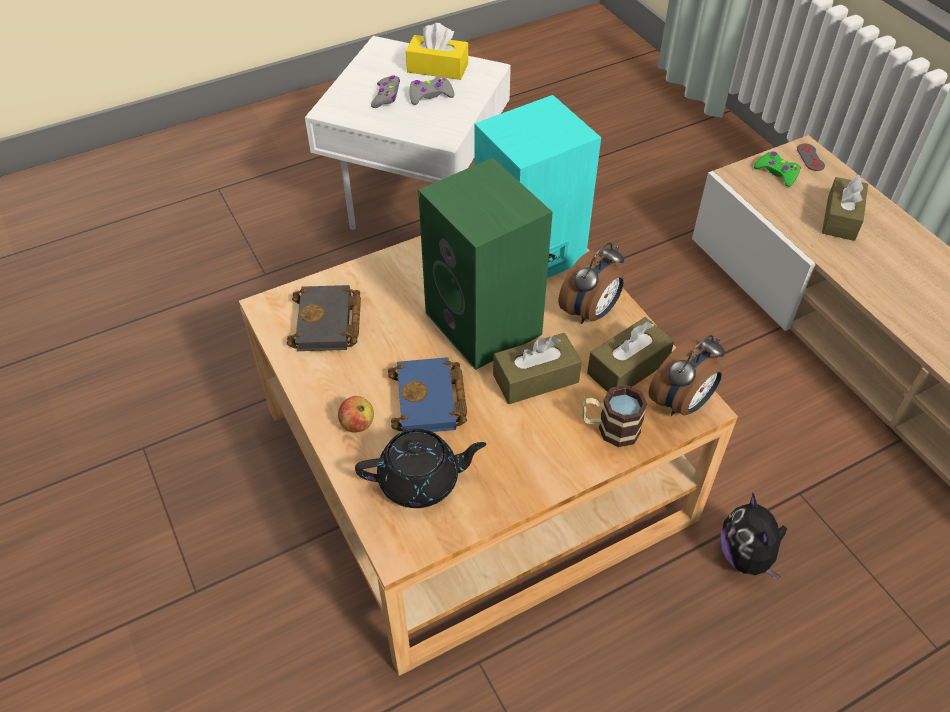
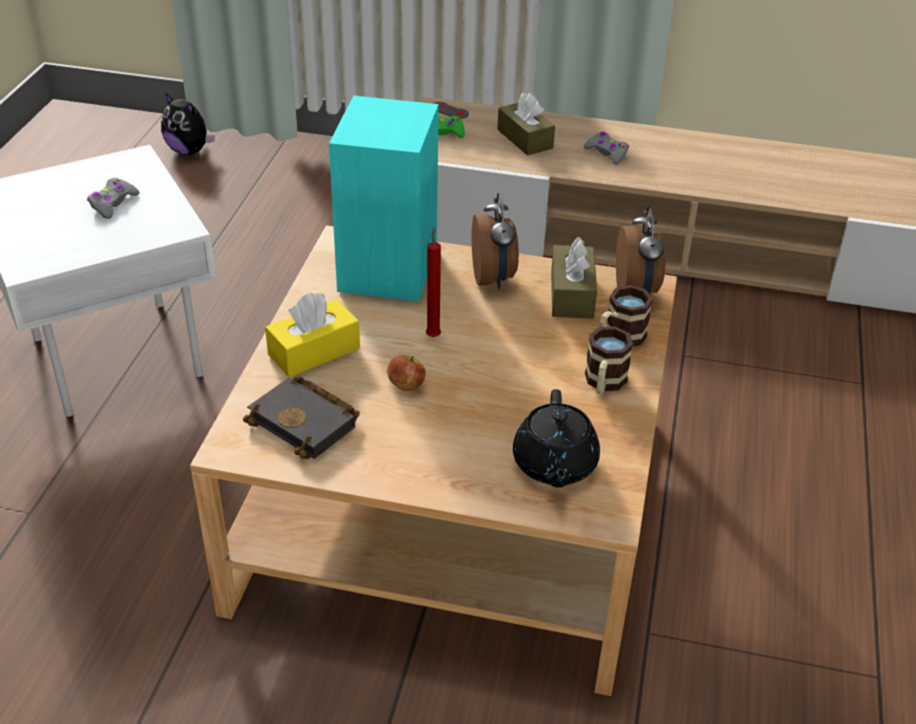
camera: 50 degrees left, 10 degrees down
(357, 424) = (448, 468): apple -> apple (406, 386)
(386, 96) = (68, 226): grey game controller -> grey game controller (607, 153)
(421, 481) = (554, 465): black teapot -> black teapot turned 150 degrees clockwise
(430, 402) = (477, 413): blue book -> none
(437, 68) = (83, 179): yellow tissue box -> yellow tissue box (314, 351)
(486, 324) = (433, 335): green speaker -> red candle
(535, 378) = (524, 344): brown tissue box -> none
(544, 453) = (604, 383): none -> mug
(746, 556) = (707, 417): plush toy -> plush toy (189, 151)

